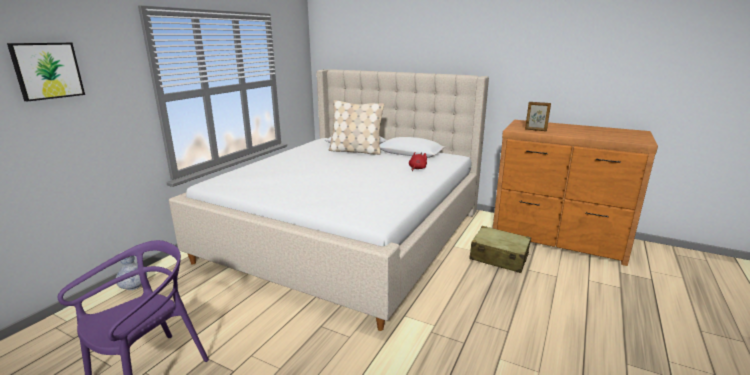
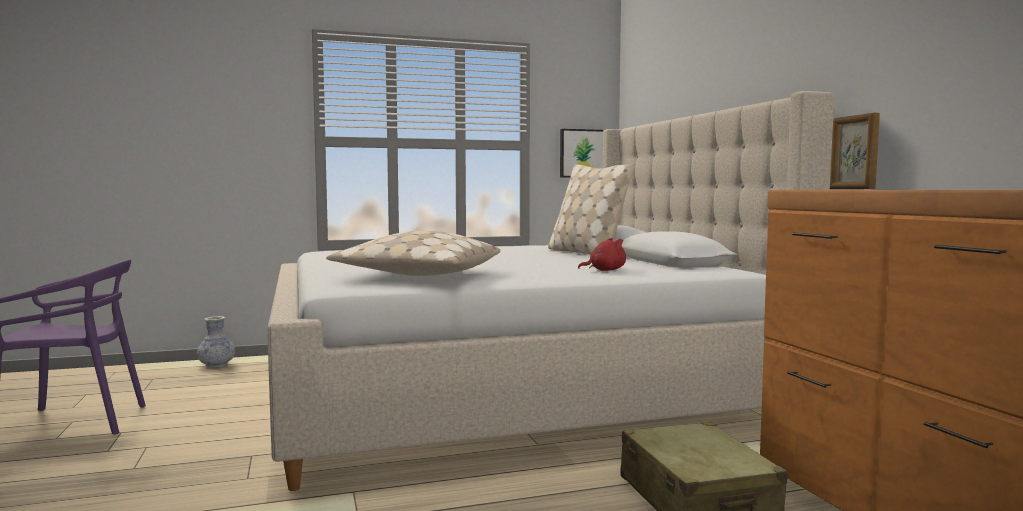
camera: 45 degrees right, 15 degrees down
(47, 70) = (189, 93): picture -> picture (582, 153)
(370, 198) = (418, 276): none -> beige pillow

